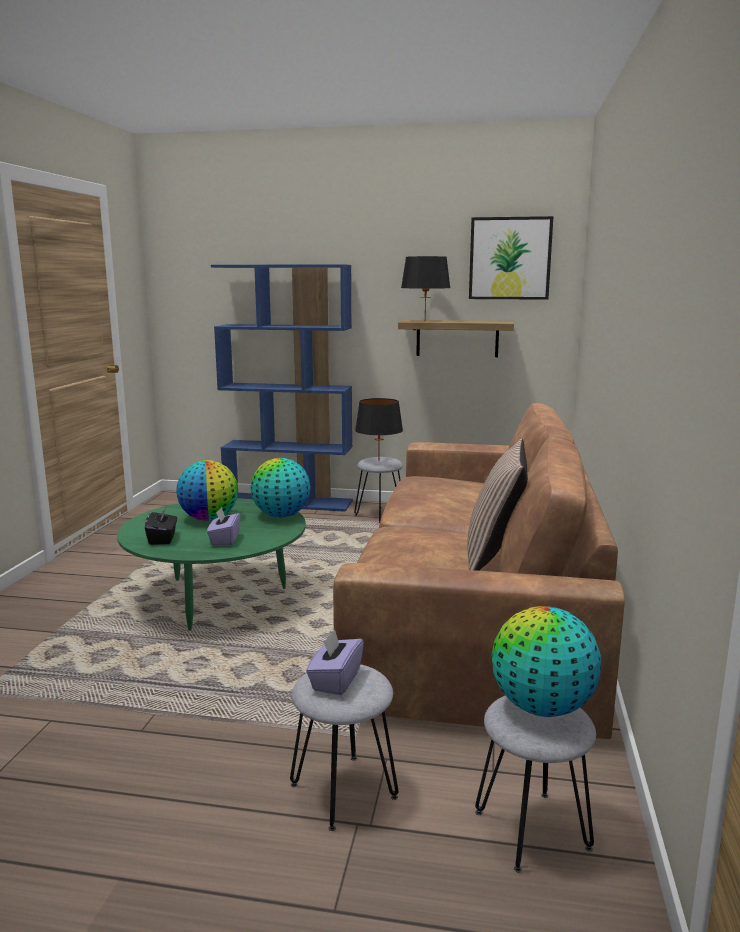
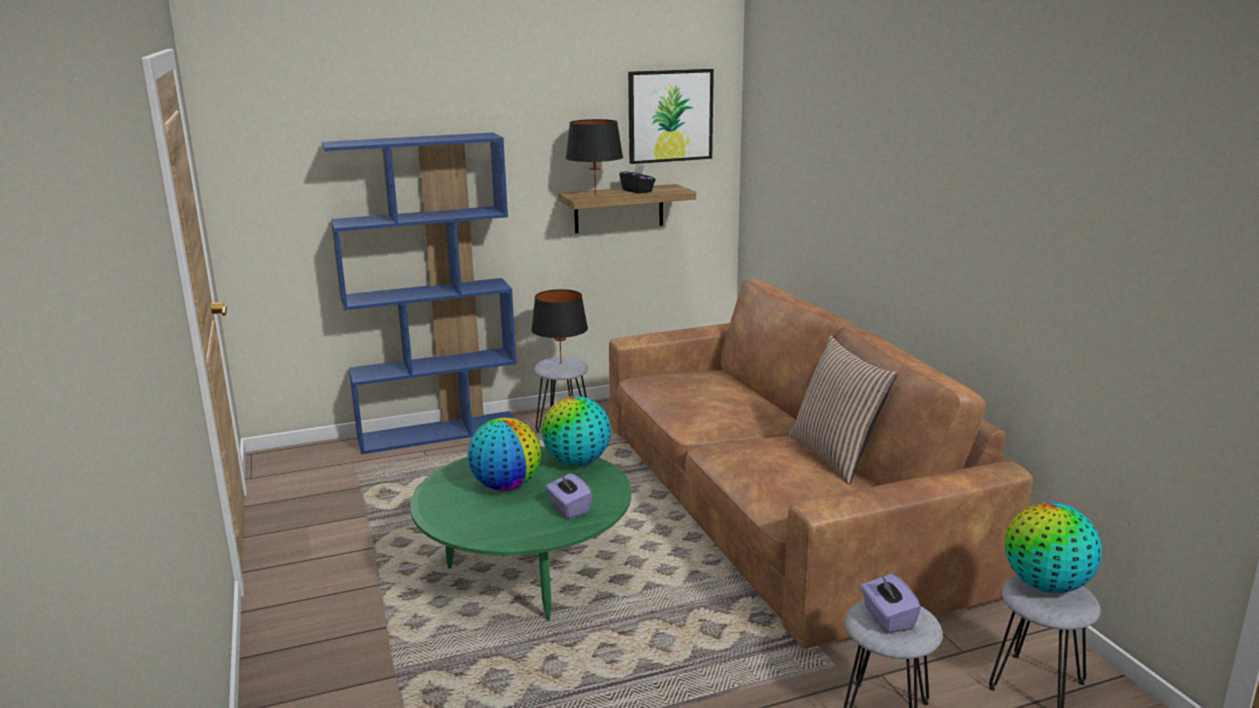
camera: 30 degrees left, 5 degrees up
(162, 539) = (499, 526): black tissue box -> black tissue box (637, 191)

